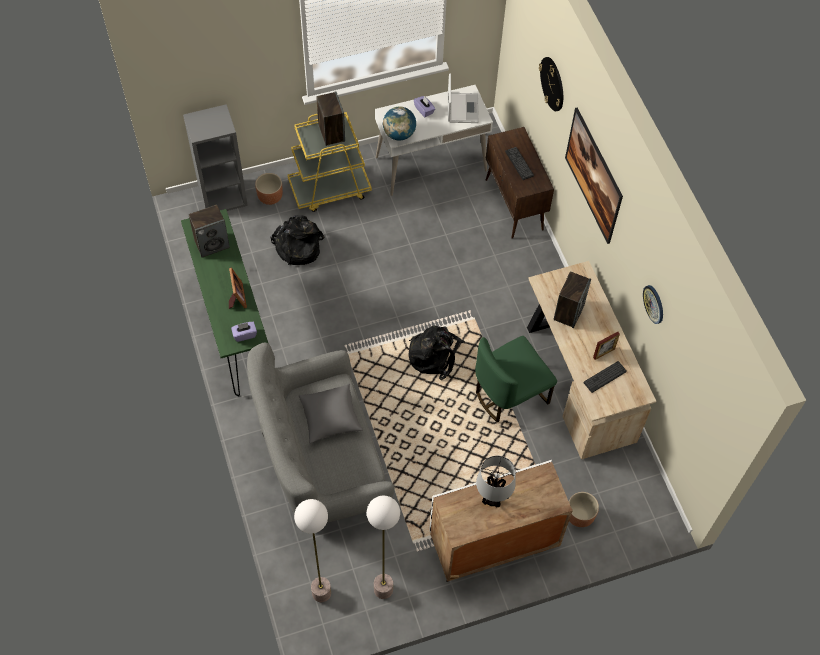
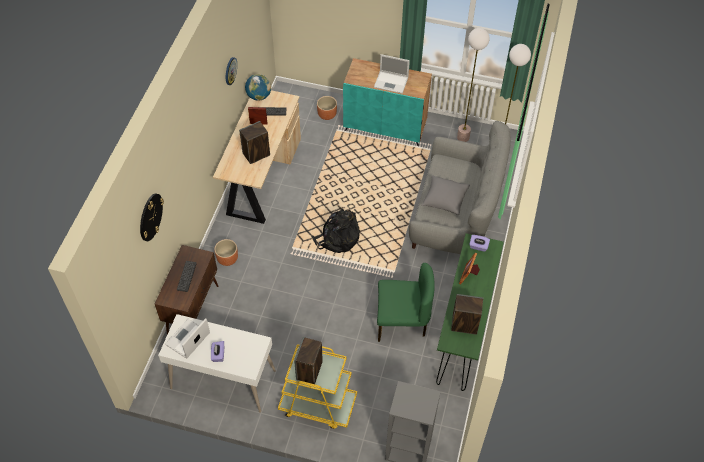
camera: 145 degrees left, 5 degrees down
(270, 197) = (370, 426): brown planter -> brown planter (227, 259)
(297, 247) = (376, 369): black backpack -> none
(399, 134) = (255, 345): globe -> globe (259, 96)
(492, 499) = (391, 82): table lamp -> laptop
(493, 543) = (385, 127): white cabinet -> turquoise cabinet
(509, 394) = (310, 192): green chair -> green chair (401, 322)
(590, 187) = (190, 161): picture -> none

